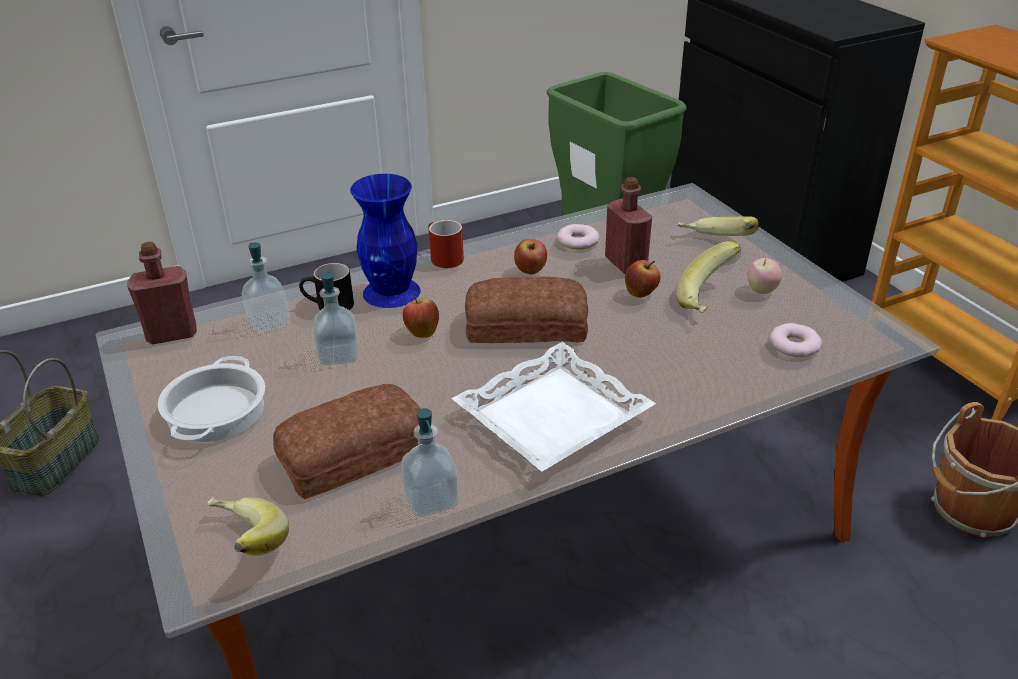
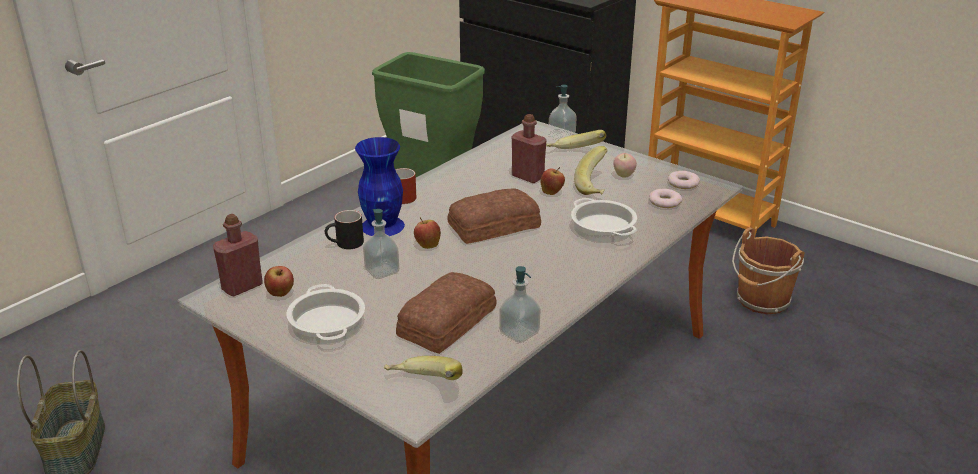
camera: 25 degrees left, 5 degrees down
(269, 322) = (310, 263): soap dispenser -> soap dispenser (561, 136)
(530, 271) = (468, 194): apple -> apple (280, 294)
(552, 415) = (553, 271): white tray -> none
(577, 241) = (484, 169): donut -> donut (683, 183)
(672, 364) = (602, 227): none -> cooking pot

